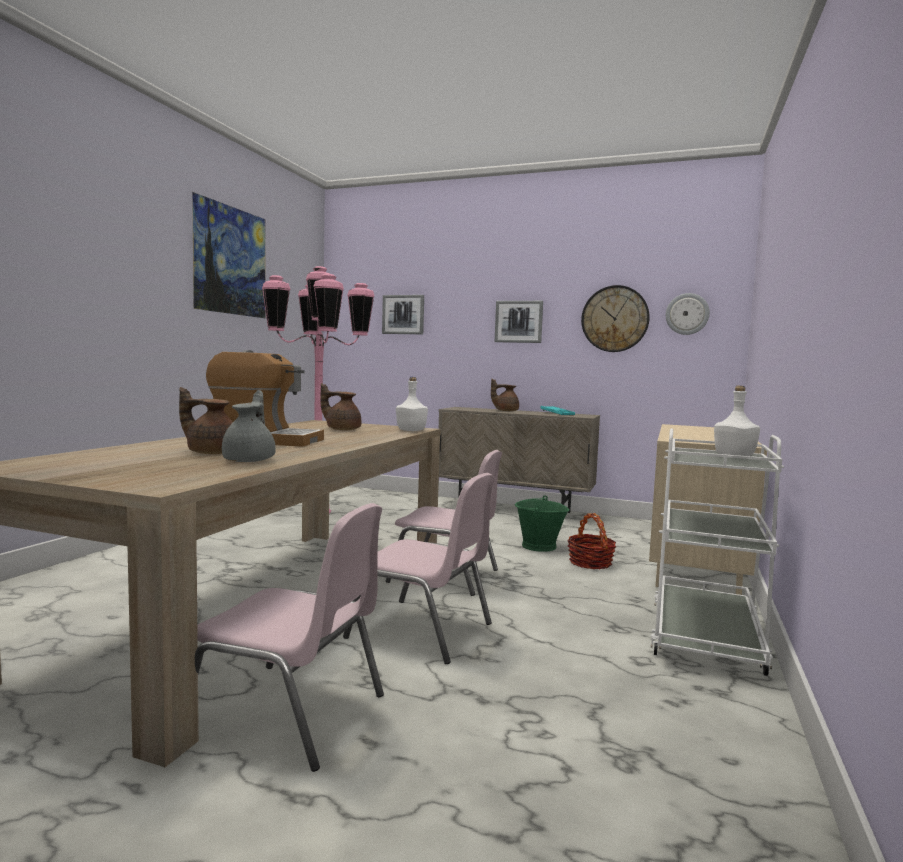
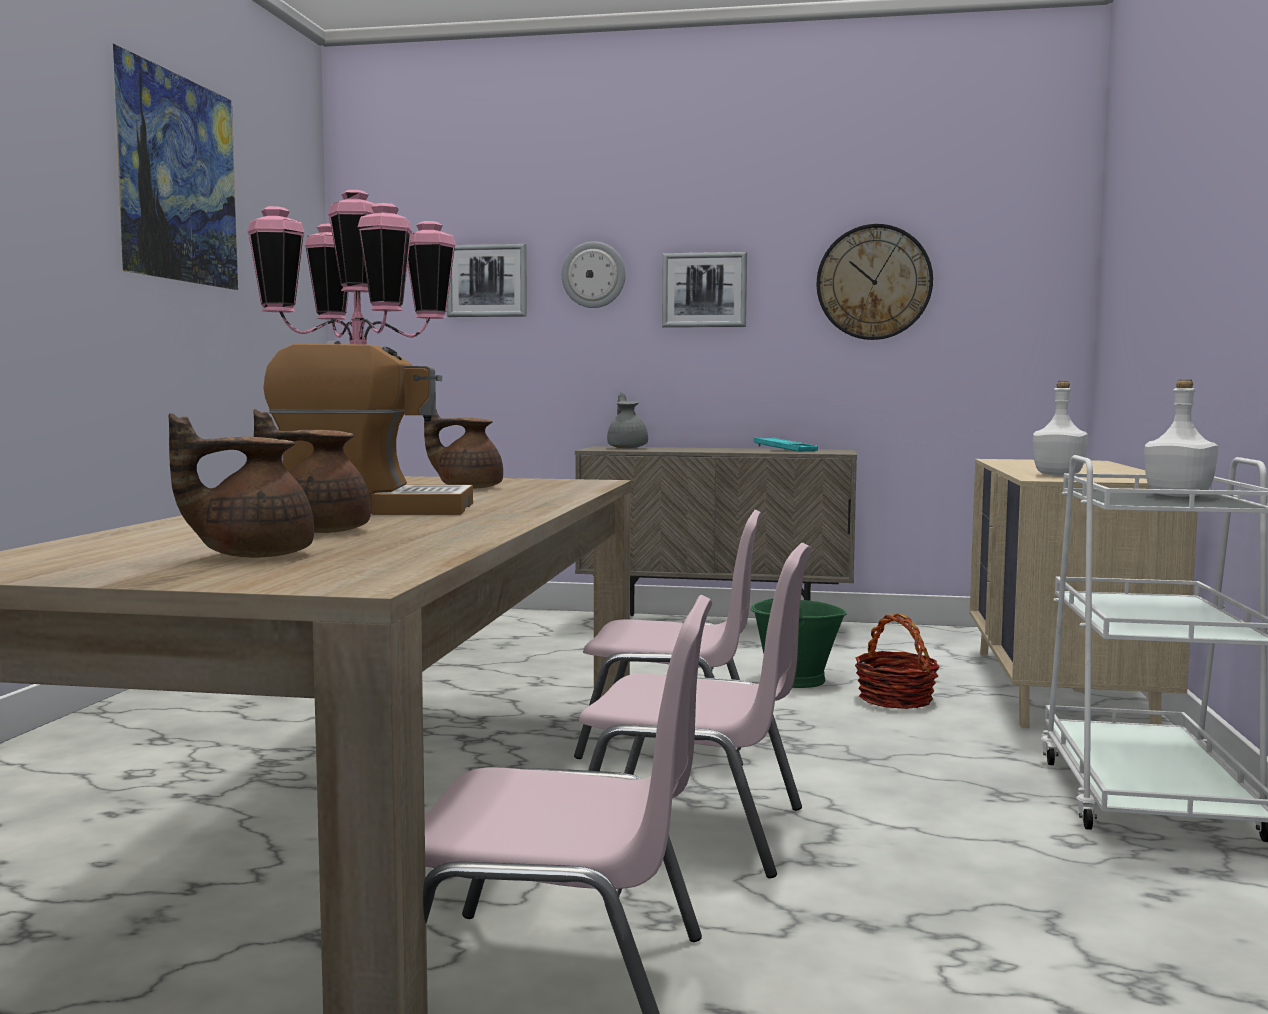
camera: 10 degrees left, 0 degrees up
(250, 460) = (418, 538): grey teapot -> grey teapot (627, 448)
(411, 430) = (589, 484): white bottle -> white bottle (1058, 475)
(505, 411) = (693, 449): brown teapot -> brown teapot (252, 555)
(687, 314) = (995, 272): wall clock -> wall clock (593, 275)

